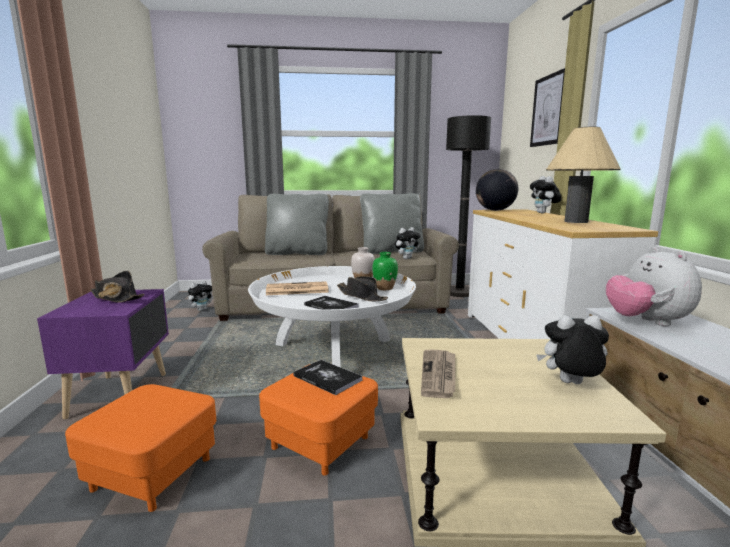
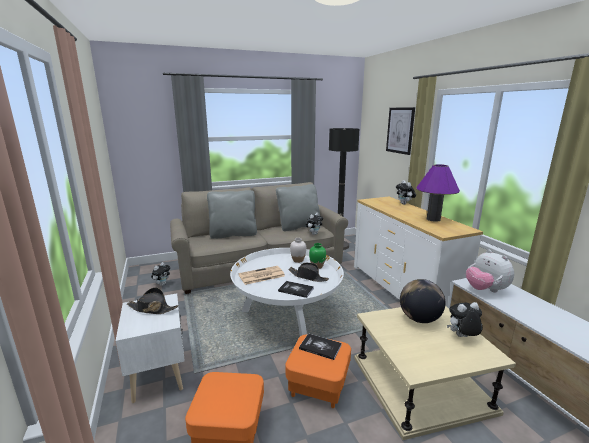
camera: 15 degrees left, 5 degrees up
(122, 394) = (159, 373): purple nightstand -> white nightstand
(439, 375) = (396, 342): newspaper -> none
(495, 210) = (372, 200): globe -> globe (419, 319)
(576, 221) = (433, 219): beige table lamp -> purple table lamp

